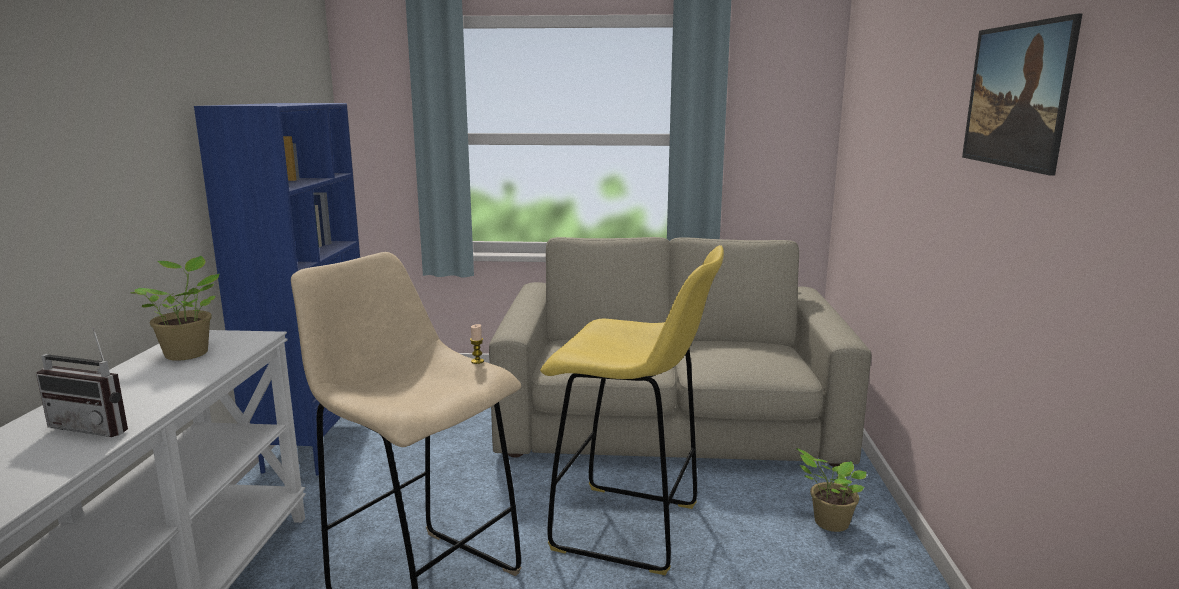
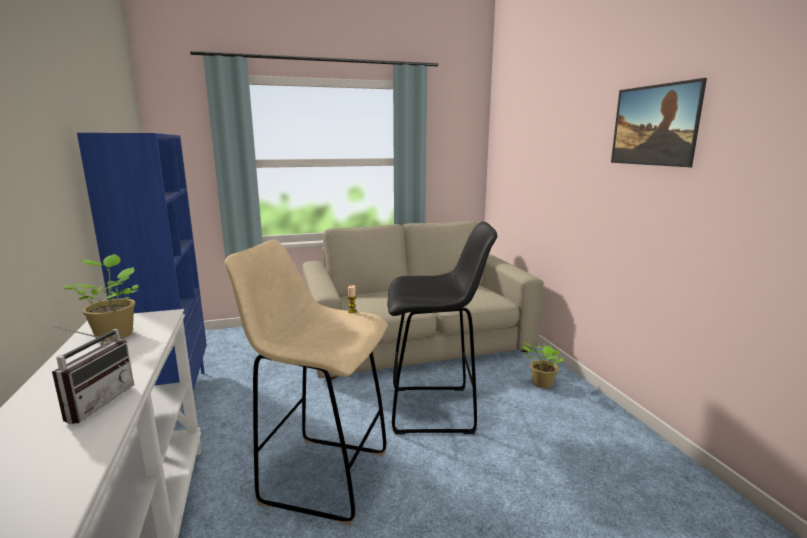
camera: 20 degrees left, 0 degrees up
(98, 426) = (94, 402): radio -> radio turned 75 degrees counterclockwise
(631, 528) = (435, 409): yellow stool -> black stool

